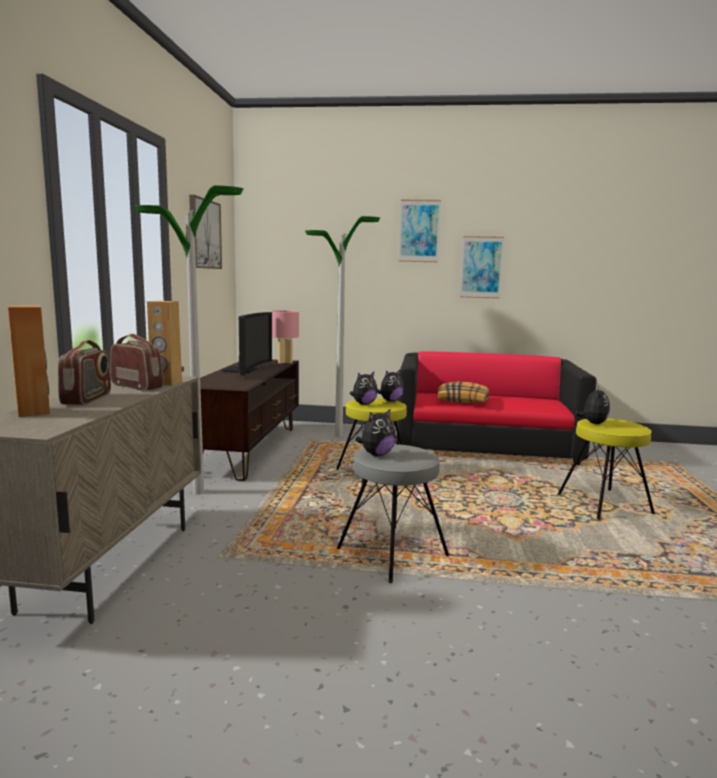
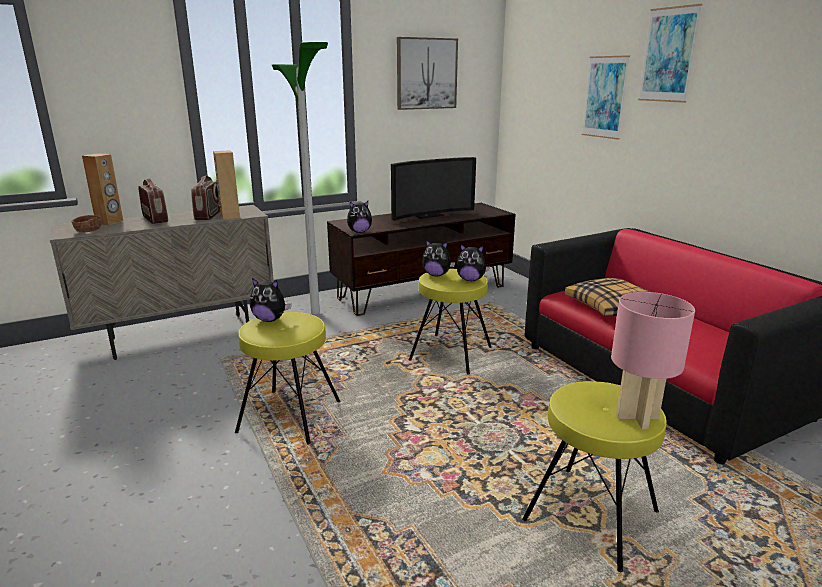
camera: 55 degrees right, 10 degrees up
(55, 422) = (89, 230): none -> brown bowl
(87, 399) = (155, 219): radio -> radio turned 90 degrees counterclockwise
(285, 362) = (493, 213): pink table lamp -> pink table lamp (638, 417)
(338, 435) = (526, 306): floor lamp -> none
(392, 552) = (290, 416): grey stool -> yellow stool
(481, 267) = (746, 112): picture -> picture (605, 97)
(592, 423) = (580, 390): plush toy -> plush toy (359, 232)

